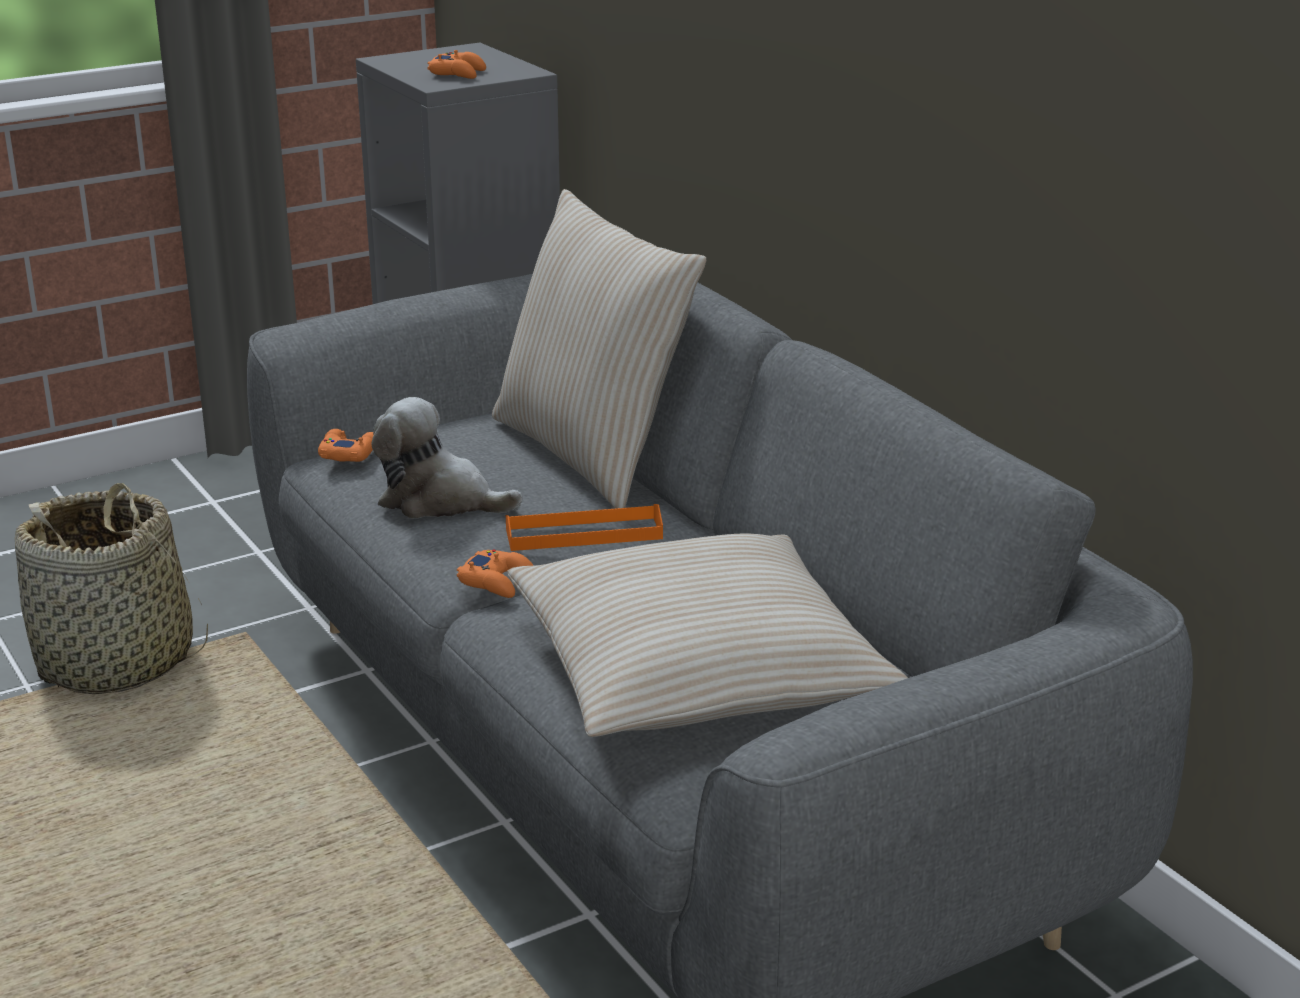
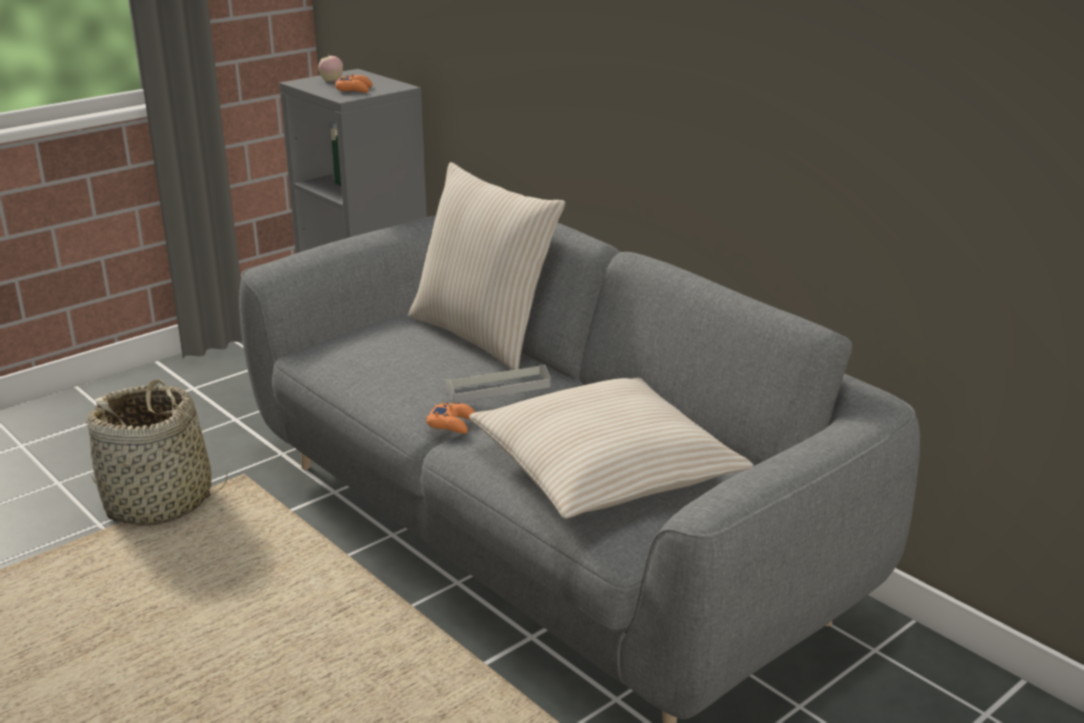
camera: 10 degrees left, 0 degrees up
(349, 453) = (321, 347): orange game controller -> none
(431, 59) = (332, 81): none -> apple
(439, 501) = (394, 374): plush toy -> none
(584, 534) = (498, 388): orange tray -> grey tray

